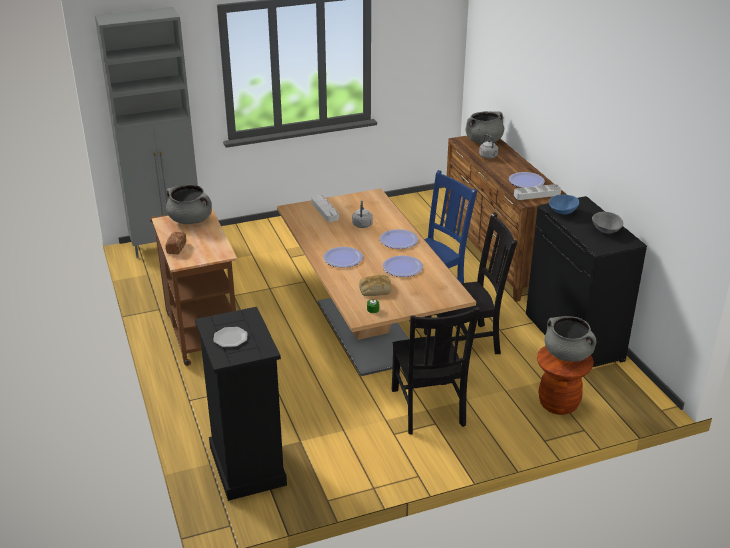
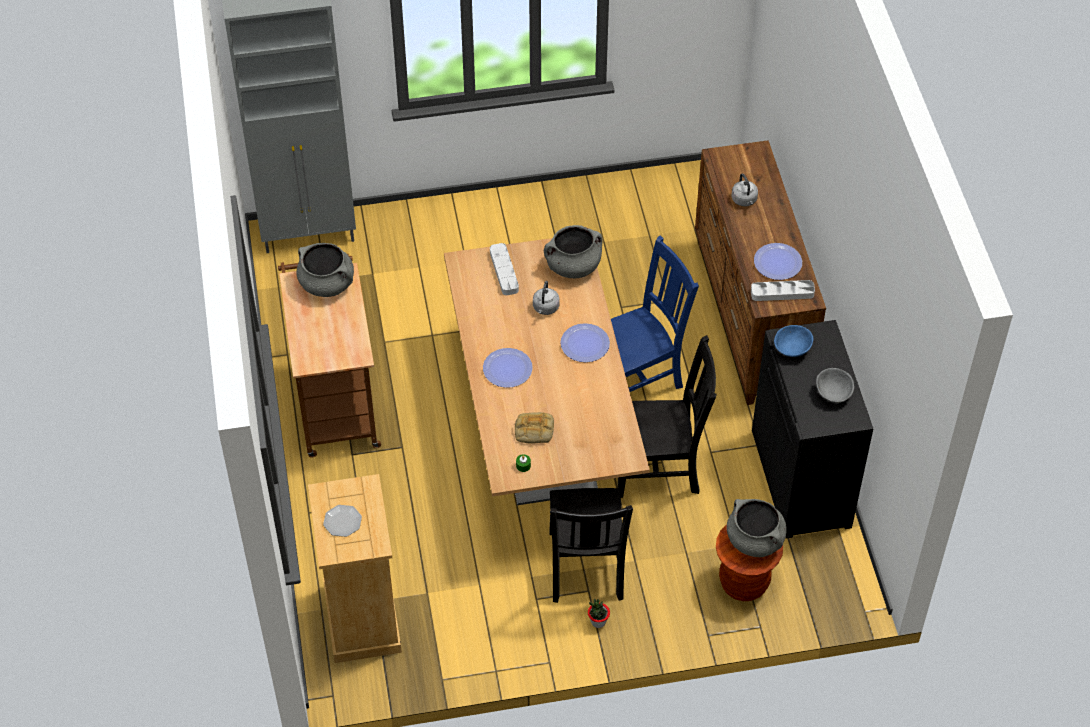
camera: 10 degrees right, 20 degrees up
(176, 248) = (304, 336): bread -> none
(247, 465) = (362, 618): black dresser -> beige dresser
(402, 267) = (576, 396): plate -> none
(450, 443) = (598, 622): none -> potted plant
(483, 141) = (749, 163): grey cooking pot -> grey cooking pot (573, 266)

